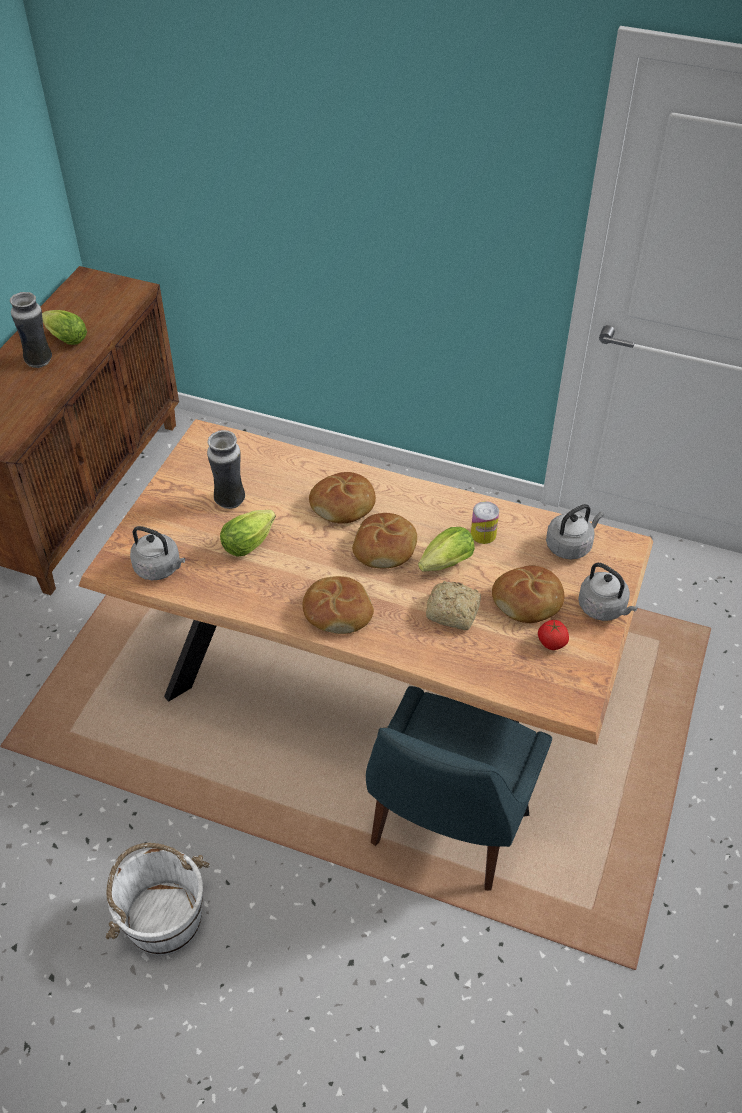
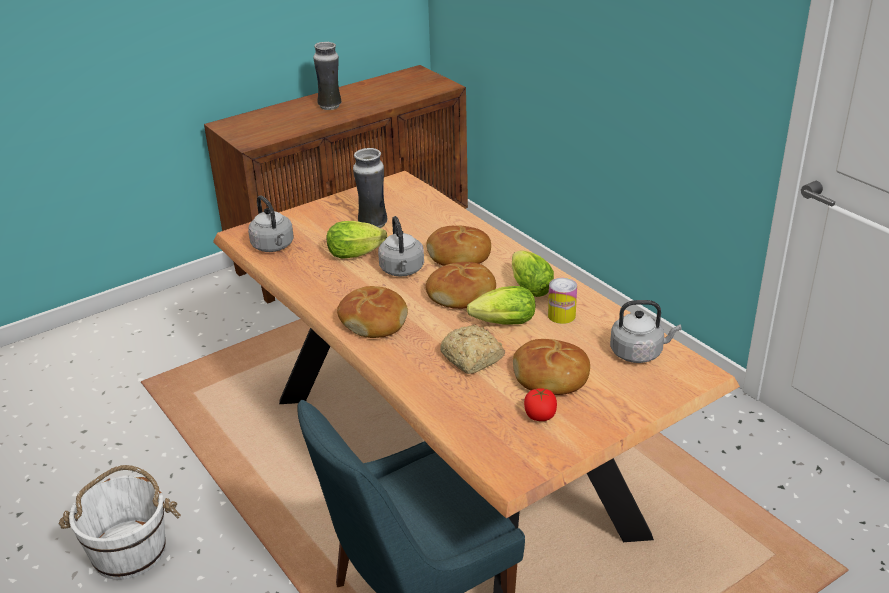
camera: 35 degrees right, 15 degrees down
(64, 338) = (362, 99): lettuce -> lettuce (528, 287)
(604, 608) = (622, 411): grey kettle -> grey kettle (402, 270)

